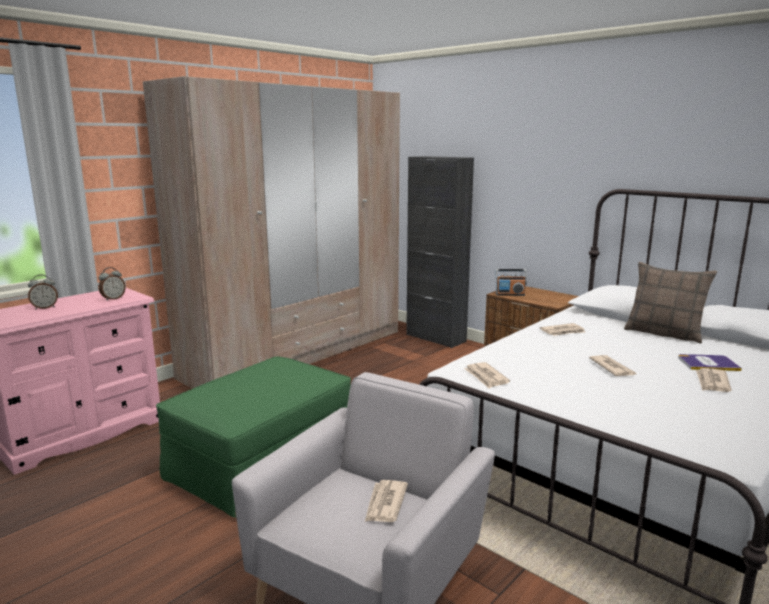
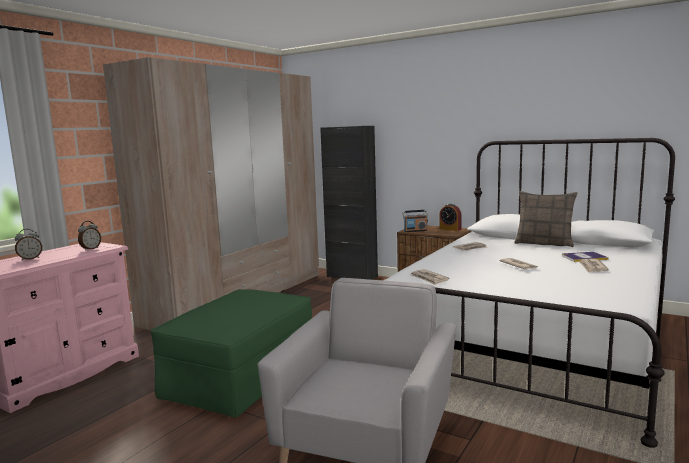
camera: 10 degrees left, 5 degrees down
(385, 503) = (379, 372): newspaper -> none
(554, 295) = (450, 229): none -> alarm clock

